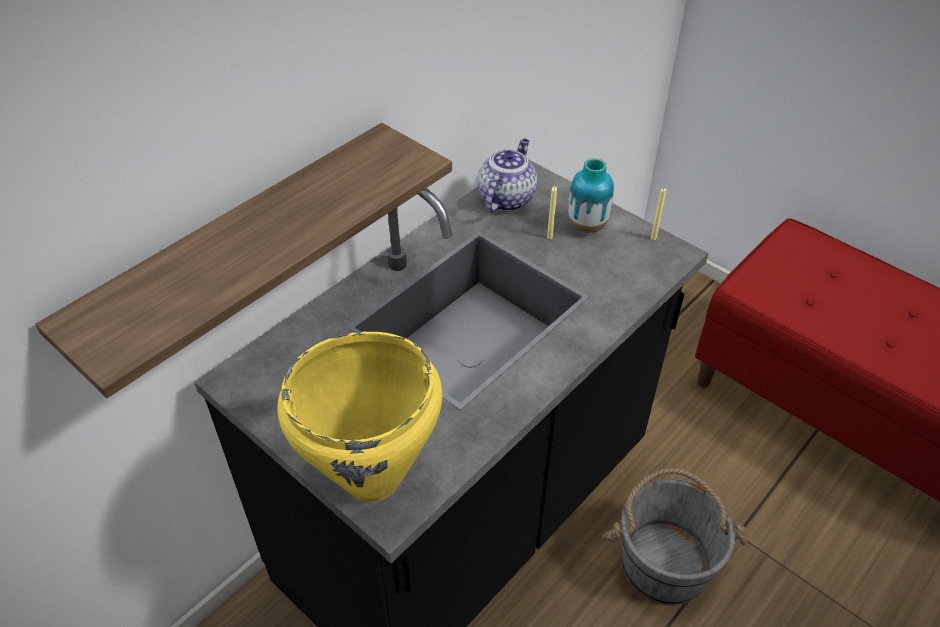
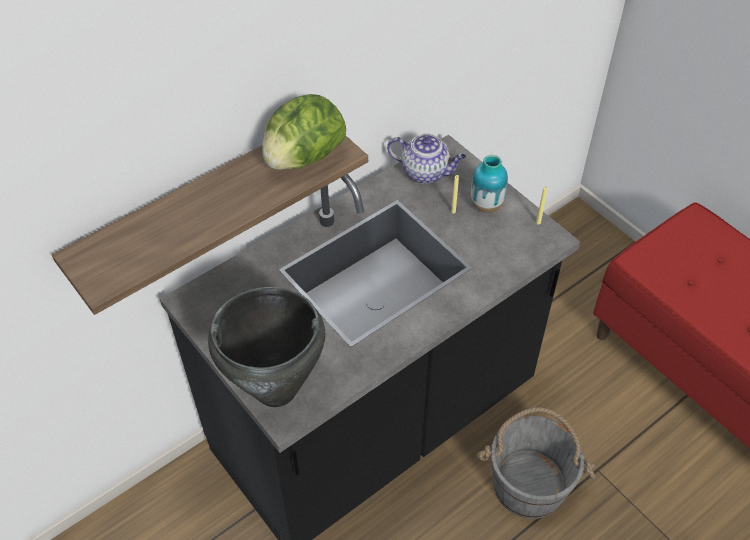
camera: 10 degrees right, 5 degrees up
(370, 171) = (304, 158): none -> lettuce
(373, 478) = (277, 390): yellow cooking pot -> black cooking pot
(506, 198) = (426, 172): teapot -> teapot turned 75 degrees clockwise

